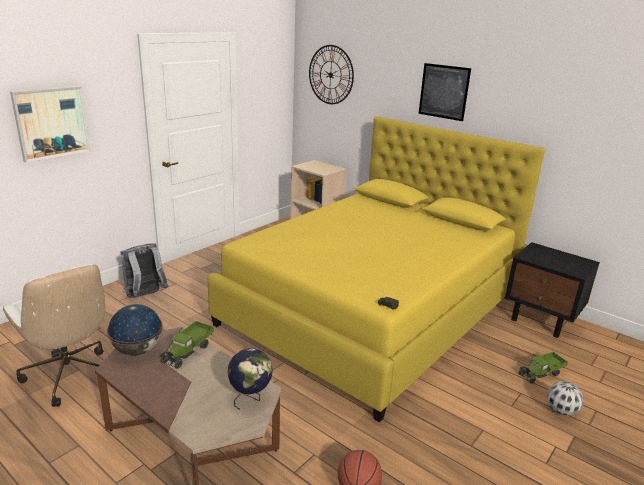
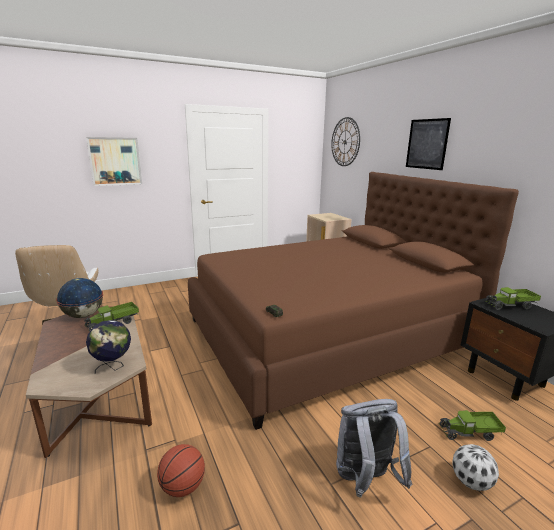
camera: 25 degrees right, 5 degrees down
(145, 296) = (168, 293): grey backpack -> grey backpack (365, 479)
(372, 310) = (327, 334): yellow bed -> brown bed
(544, 255) = (510, 305): none -> toy truck

